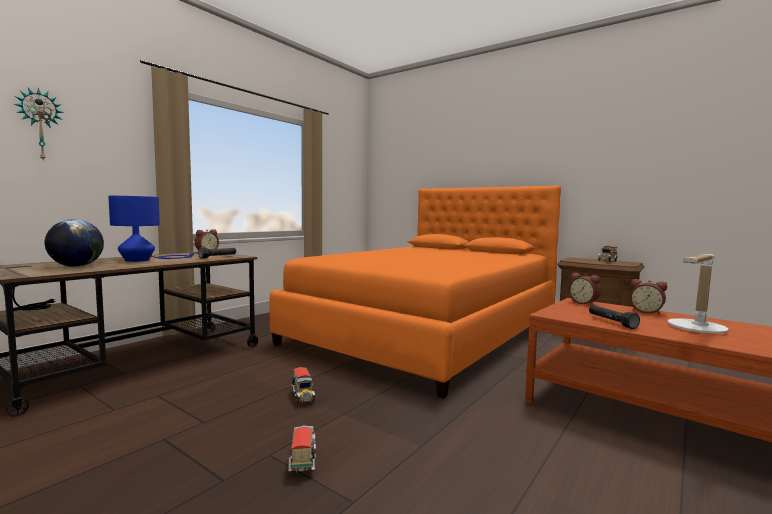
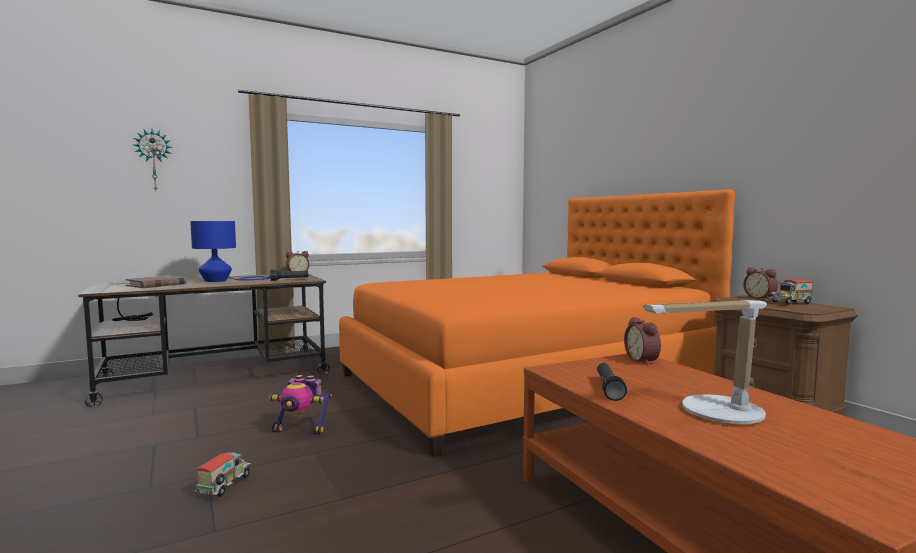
camera: 25 degrees right, 0 degrees up
(76, 266) = (157, 285): globe -> brown book
(302, 397) = (301, 430): toy truck -> toy robot
(646, 311) = (708, 381): alarm clock -> alarm clock (760, 298)

